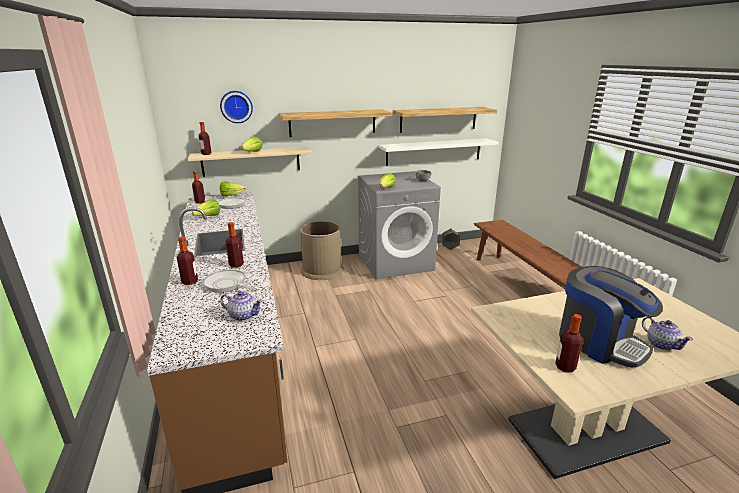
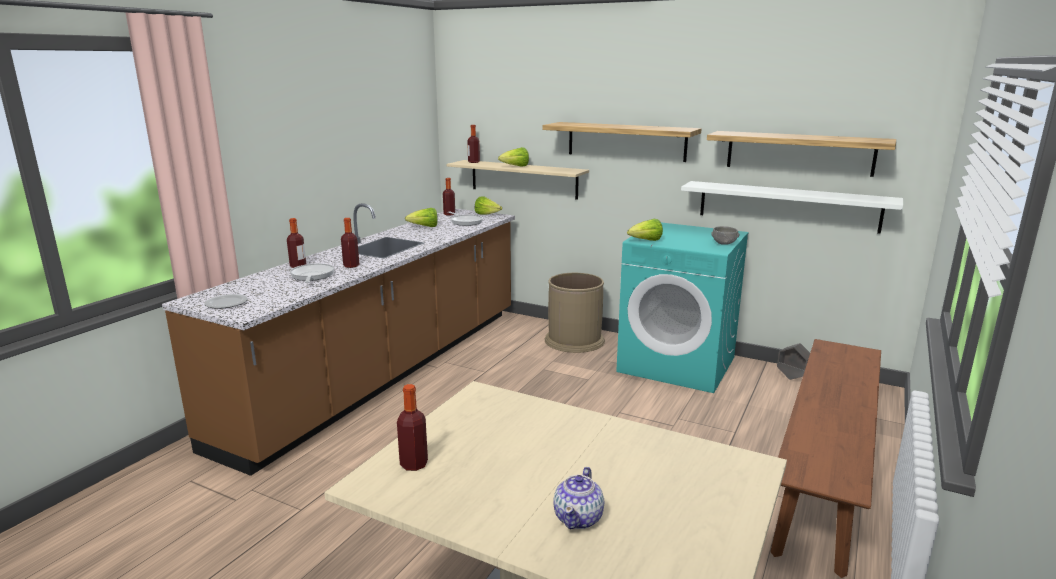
camera: 45 degrees right, 5 degrees down
(217, 337) = (227, 303): none -> plate
(236, 106) = (514, 110): wall clock -> none
(243, 315) = (270, 297): teapot -> none
(395, 262) = (677, 364): grey washing machine -> turquoise washing machine
(599, 342) = (510, 472): coffee machine -> none

